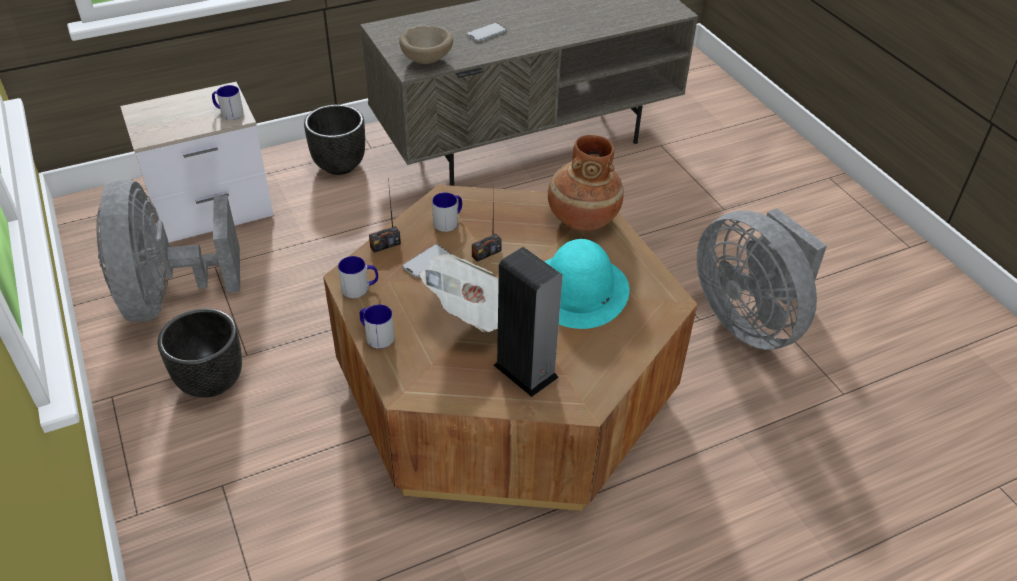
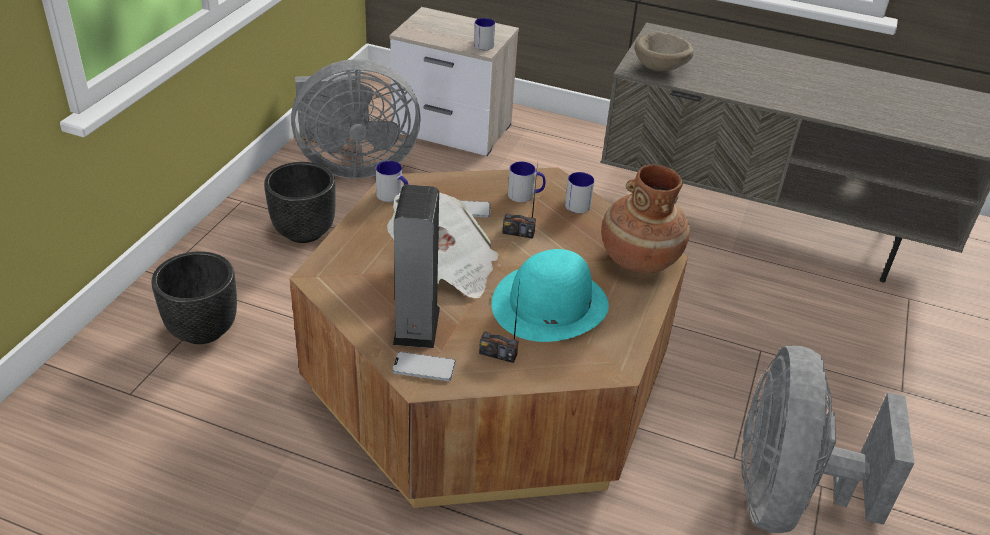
camera: 45 degrees right, 5 degrees down
(169, 296) = (353, 165): grey fan -> grey fan turned 135 degrees counterclockwise
(340, 165) = (582, 151): black planter -> black planter (202, 330)
(376, 335) = (356, 231): mug -> mug (577, 202)
(385, 245) = (454, 181): radio -> radio (498, 354)
(486, 33) = (745, 74): phone -> phone (424, 367)

